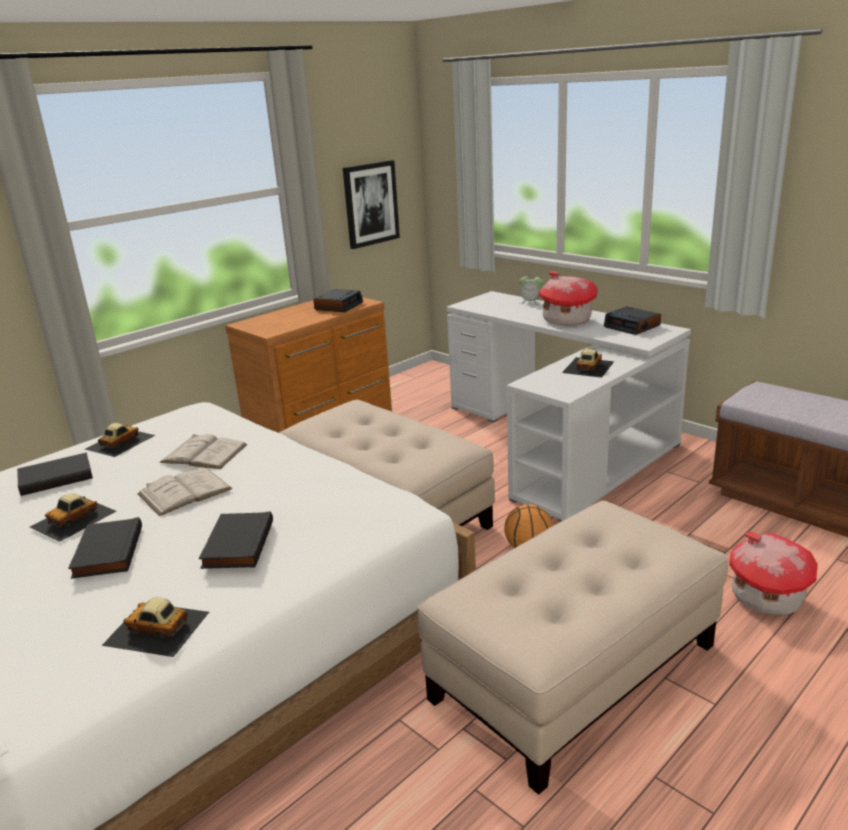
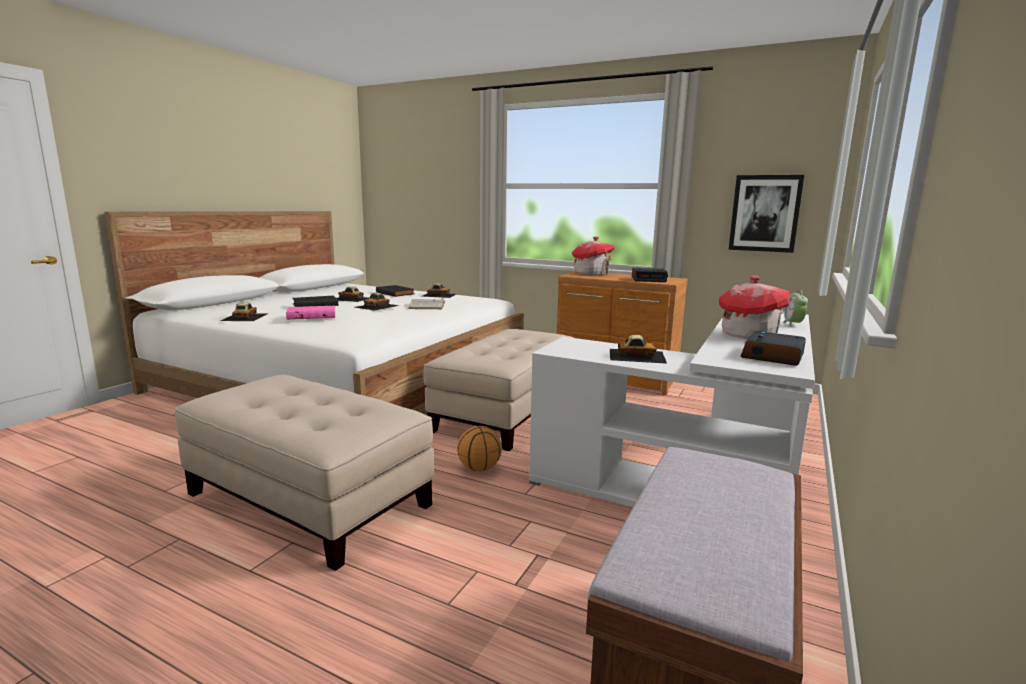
camera: 70 degrees right, 10 degrees down
(185, 491) = (377, 306): white book -> toy car
(236, 544) = (312, 315): black book -> pink book
(765, 597) = (423, 613): toy house -> toy house (591, 273)

